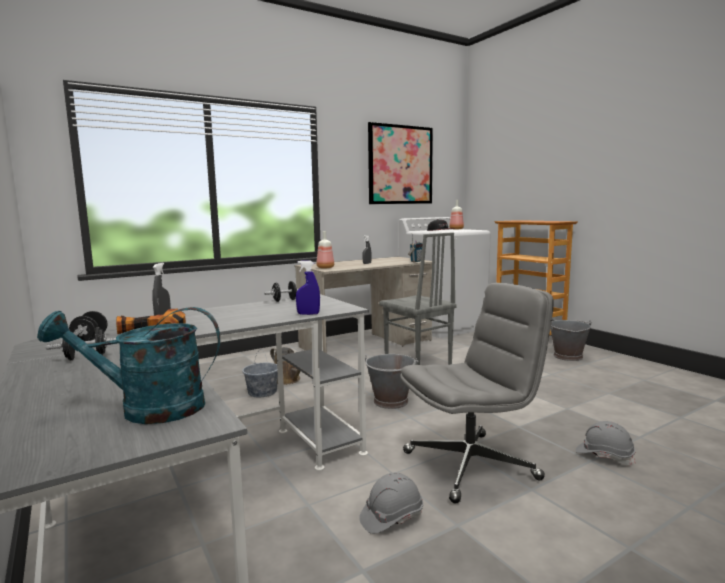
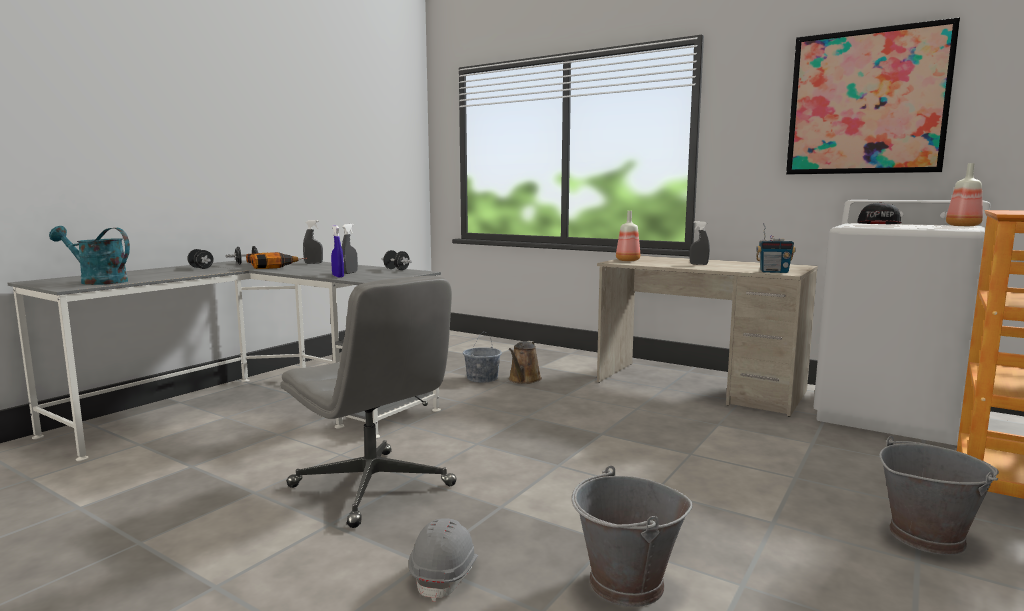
camera: 65 degrees right, 0 degrees up
(148, 409) = (97, 281): turquoise watering can -> turquoise watering can turned 45 degrees counterclockwise
(286, 311) = (349, 273): none -> grey spray bottle
(391, 401) = (512, 429): grey bucket -> grey bucket (626, 584)
(391, 517) = (264, 464): grey hard hat -> none
(417, 363) = (665, 423): grey chair -> none

